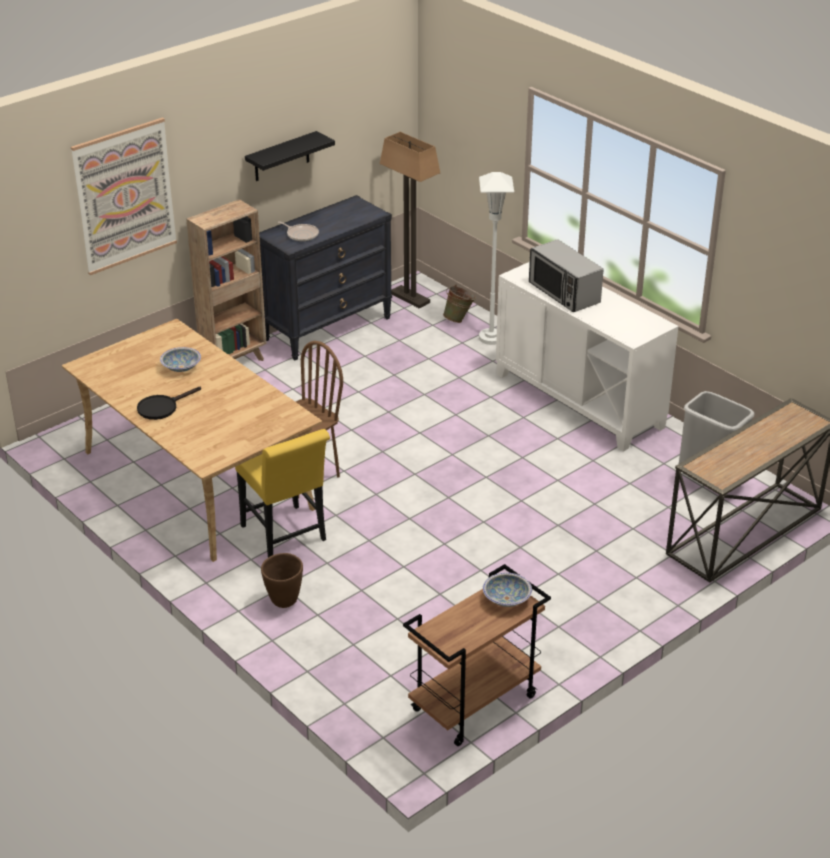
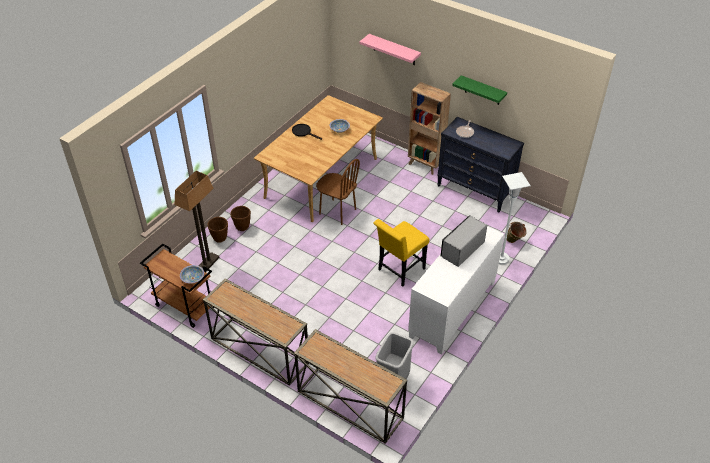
camera: 75 degrees right, 10 degrees up
(125, 196) = (394, 50): picture -> pink shelf
(281, 157) = (482, 90): black shelf -> green shelf
(286, 536) = (288, 217): yellow chair -> yellow chair (399, 271)
(302, 635) = (220, 238): none -> brown planter
(410, 298) = (526, 216): floor lamp -> floor lamp (207, 264)
(612, 616) = (259, 351): none -> console table

